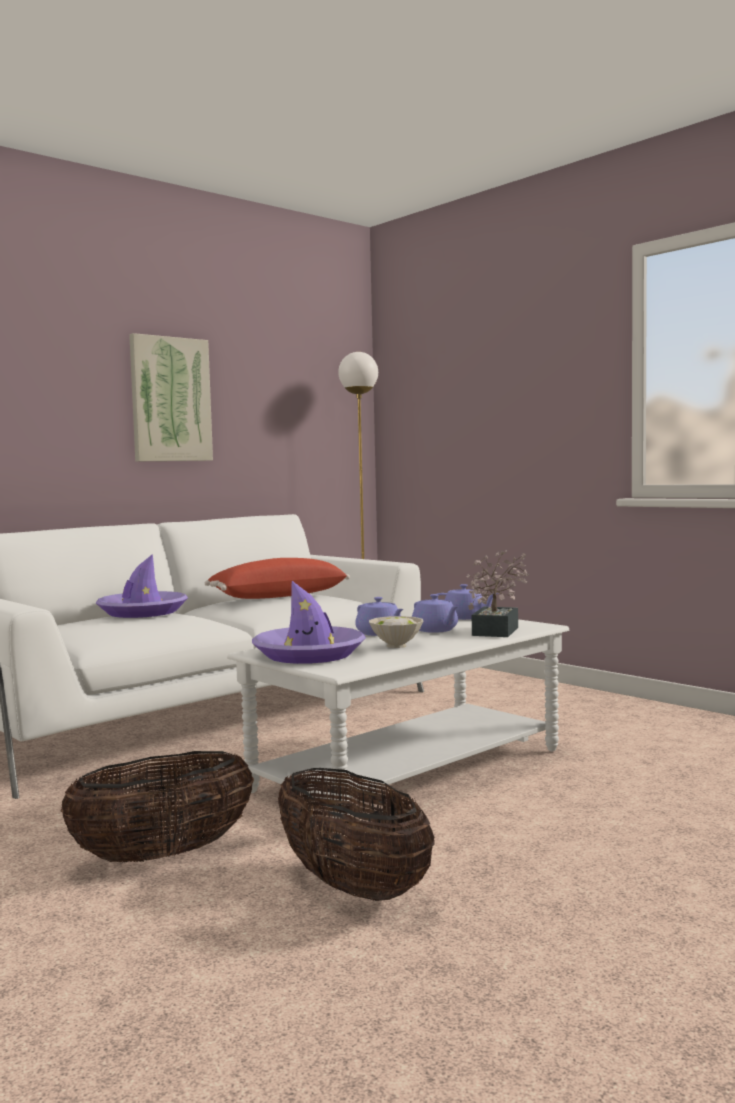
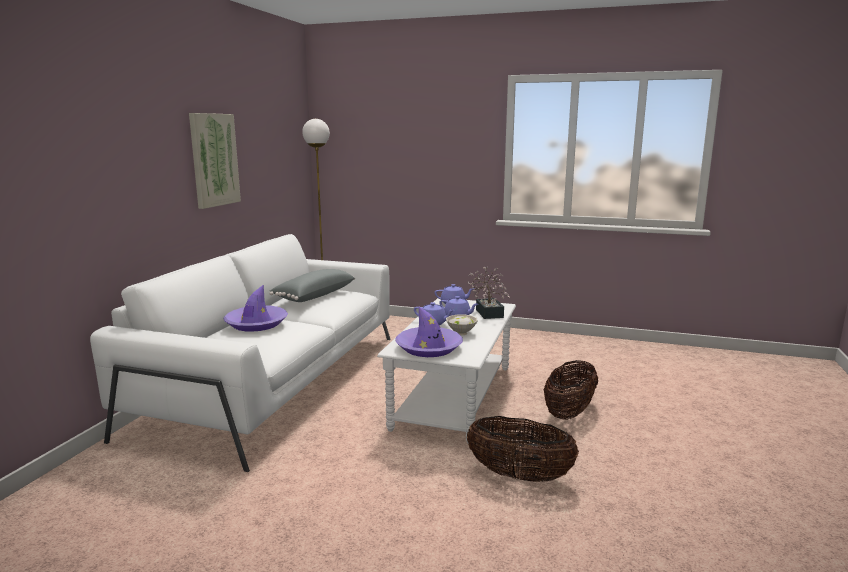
camera: 30 degrees left, 10 degrees up
(163, 855) = (401, 485): basket -> basket (569, 412)
(277, 596) = (313, 296): red pillow -> grey pillow

